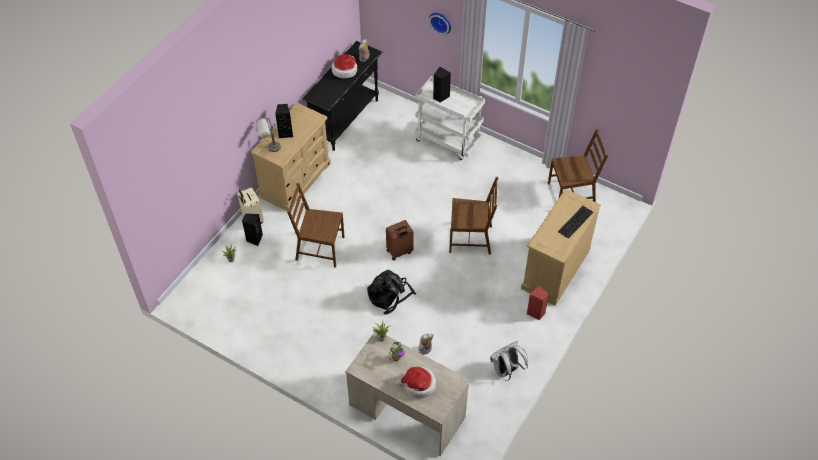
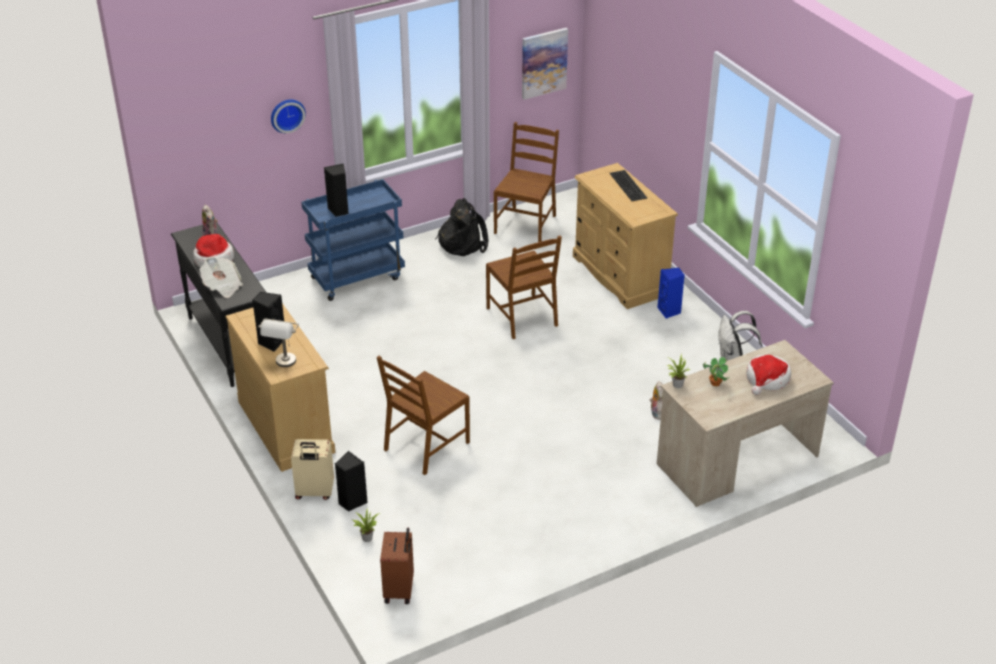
camera: 60 degrees left, 15 degrees down
(323, 87) = (222, 286): none -> newspaper
(389, 296) = (554, 412): black backpack -> black backpack (463, 243)
(399, 252) = (493, 379): brown suitcase -> brown suitcase (400, 590)
(449, 141) = (357, 277): white cart -> blue cart
(471, 238) = (523, 317): brown chair -> brown chair turned 120 degrees clockwise
(536, 313) = (669, 311): red speaker -> blue speaker
(629, 107) = (543, 63): none -> picture

